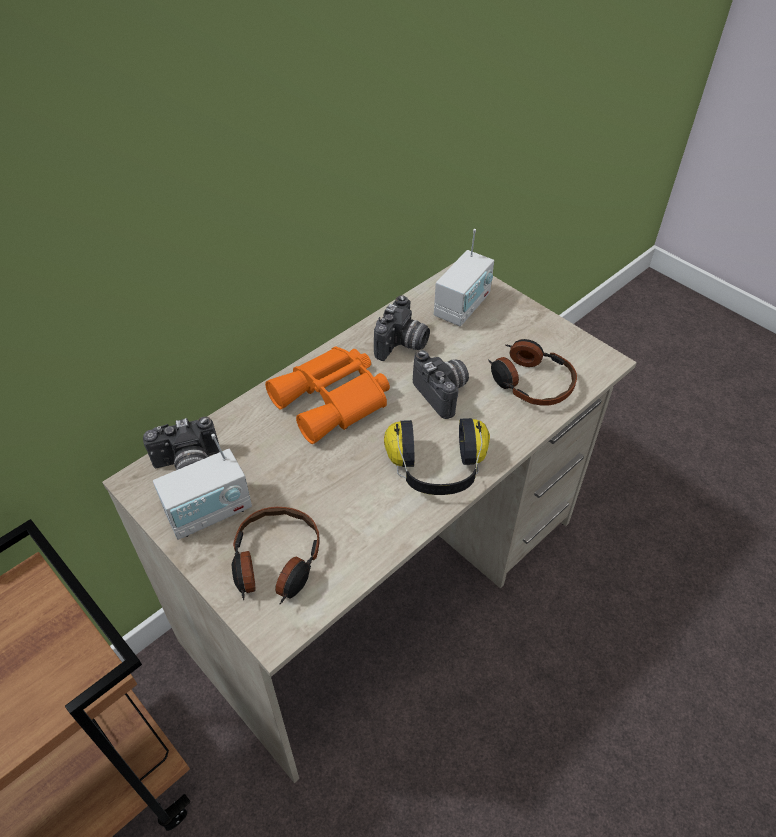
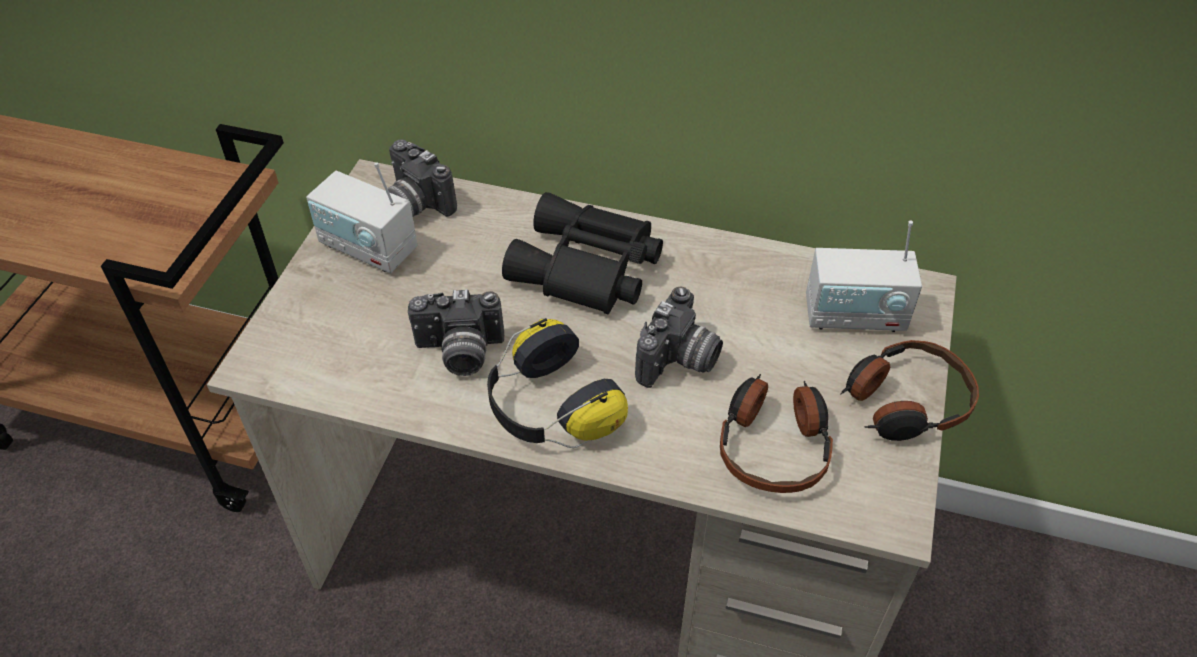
camera: 60 degrees right, 0 degrees up
(276, 562) = (335, 327): headphones -> headphones (904, 402)
(334, 401) = (587, 269): orange binoculars -> black binoculars
(402, 345) = (728, 288): camera -> camera (459, 353)

